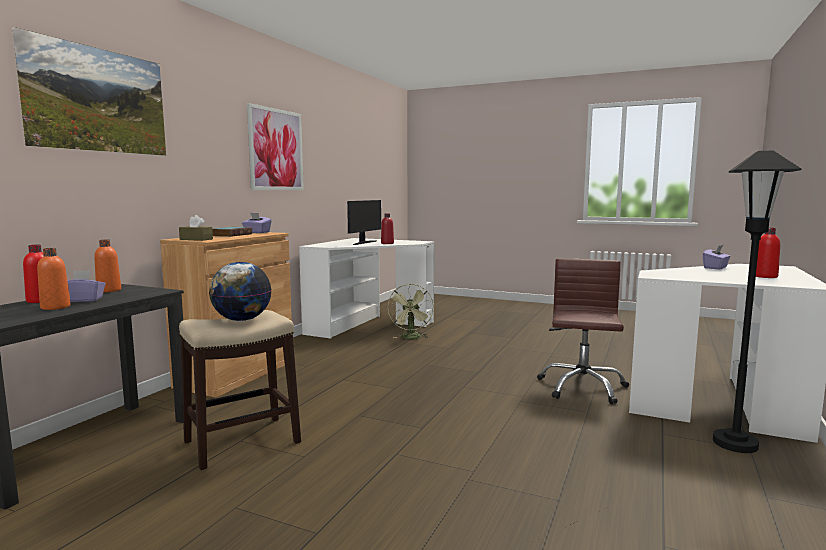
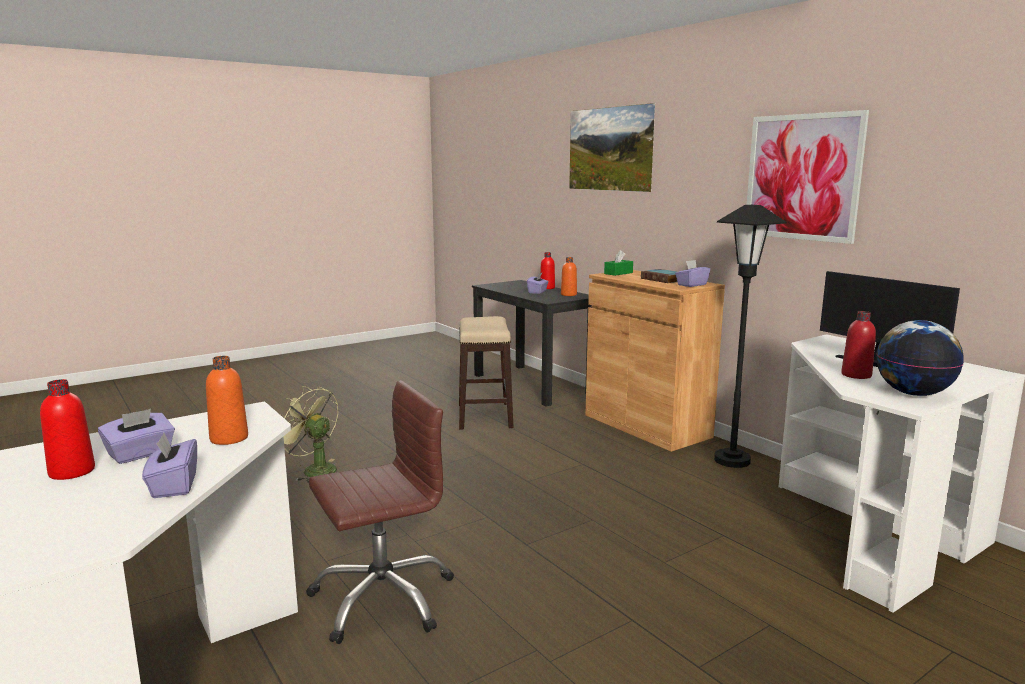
camera: 120 degrees right, 5 degrees up
(55, 307) = (519, 289): orange bottle -> orange bottle (229, 438)
(196, 239) = (618, 273): brown tissue box -> green tissue box
(241, 320) = (483, 325): globe -> globe (913, 393)
(411, 338) = (751, 548): green fan -> green fan (313, 470)
(581, 387) = (382, 598): brown office chair -> brown office chair turned 75 degrees counterclockwise
(728, 275) = (140, 454): none -> purple tissue box
(735, 443) = (132, 609): black floor lamp -> black floor lamp (732, 460)

